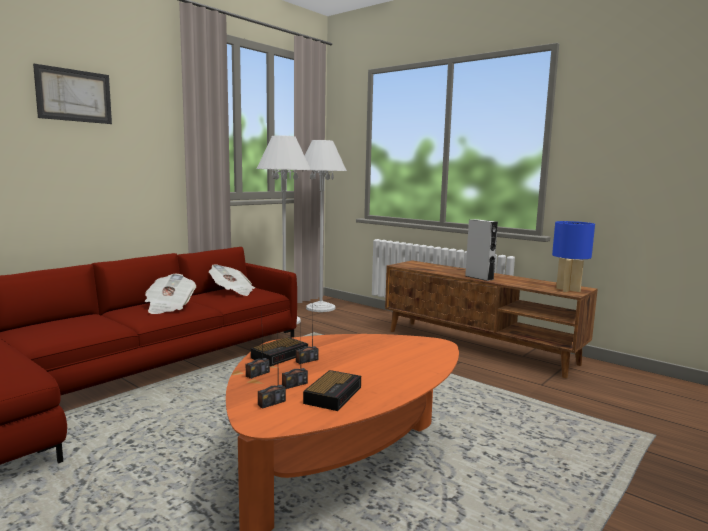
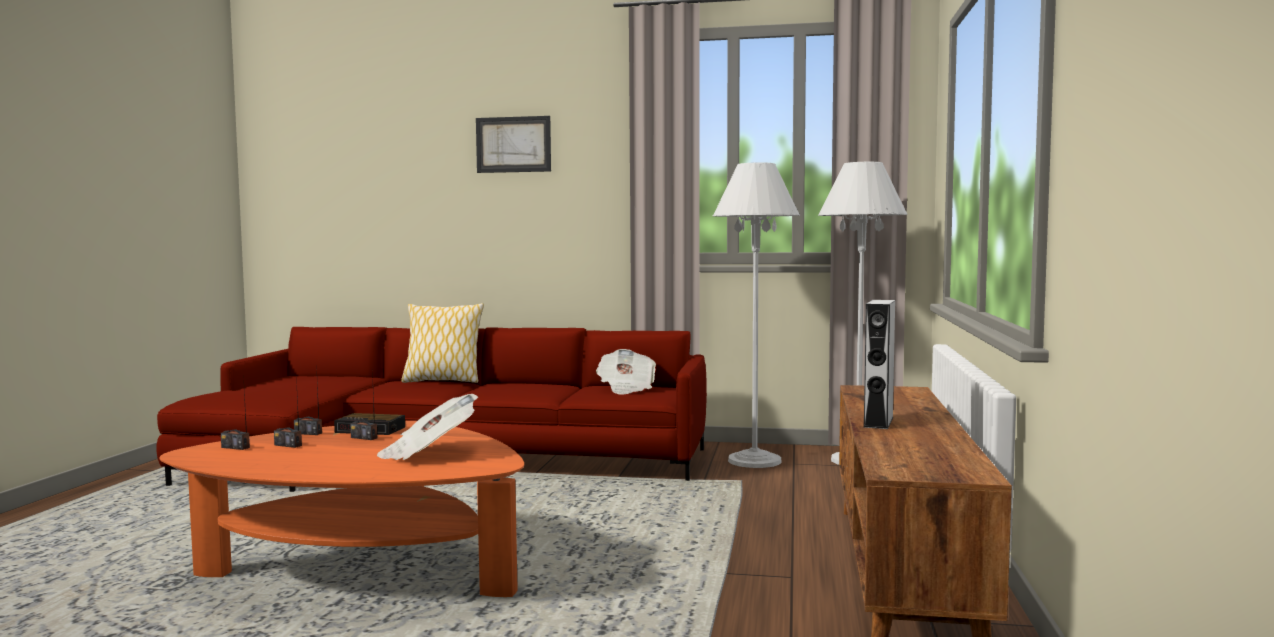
camera: 60 degrees right, 5 degrees down
(73, 318) = (442, 381): none -> pillow
(169, 307) = (521, 388): newspaper -> newspaper (428, 453)
(333, 394) = (269, 457): alarm clock -> none
(568, 290) = (923, 468): blue table lamp -> none

